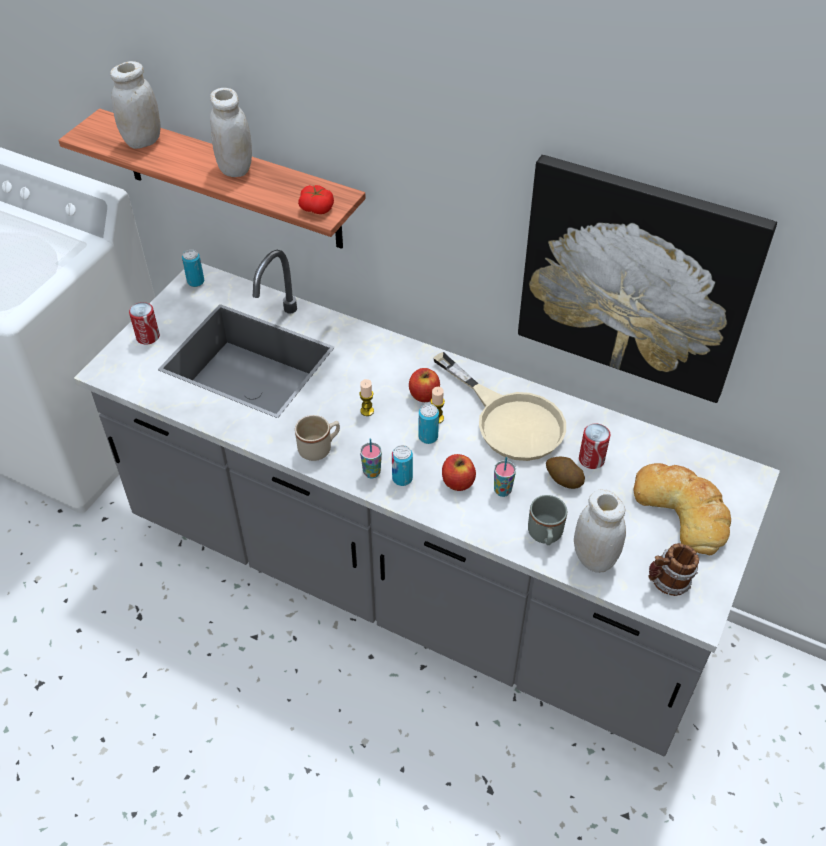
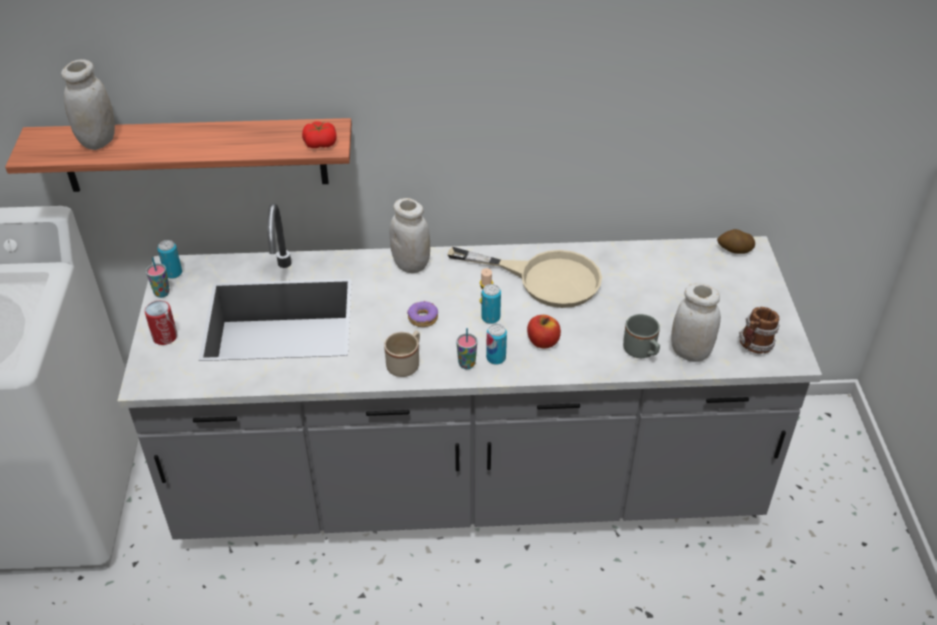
camera: 30 degrees left, 5 degrees down
(235, 169) = (214, 136): white jar -> white jar (411, 265)
(367, 411) = (422, 318): candle -> donut
(424, 395) = (460, 287): apple -> none
(502, 491) = (583, 333): cup -> cup (162, 293)
(563, 480) = (622, 306): potato -> potato (734, 250)
(591, 459) = (630, 282): can -> none
(636, 279) = (624, 112): picture -> none
(683, 510) = (724, 291): bread -> none

